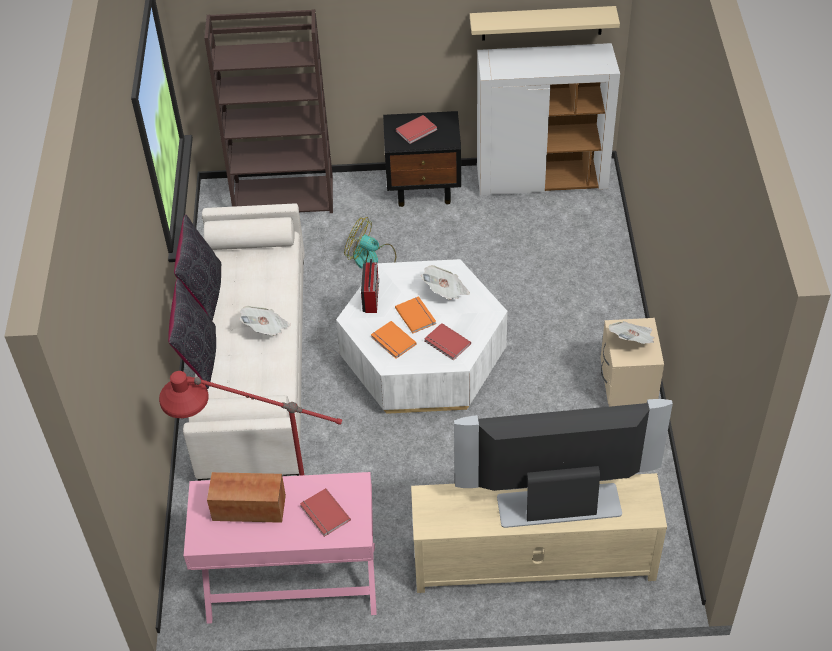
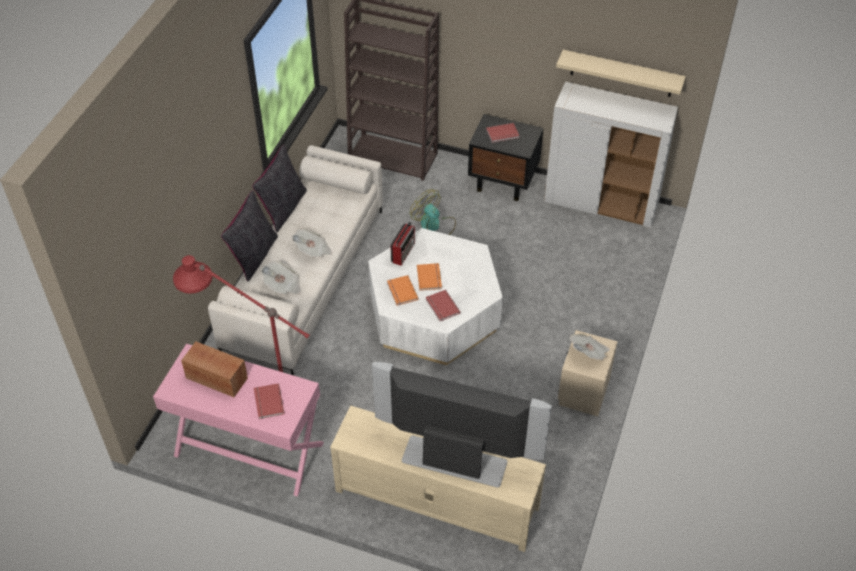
camera: 20 degrees right, 0 degrees up
(446, 291) = (462, 266): newspaper -> newspaper (283, 286)

